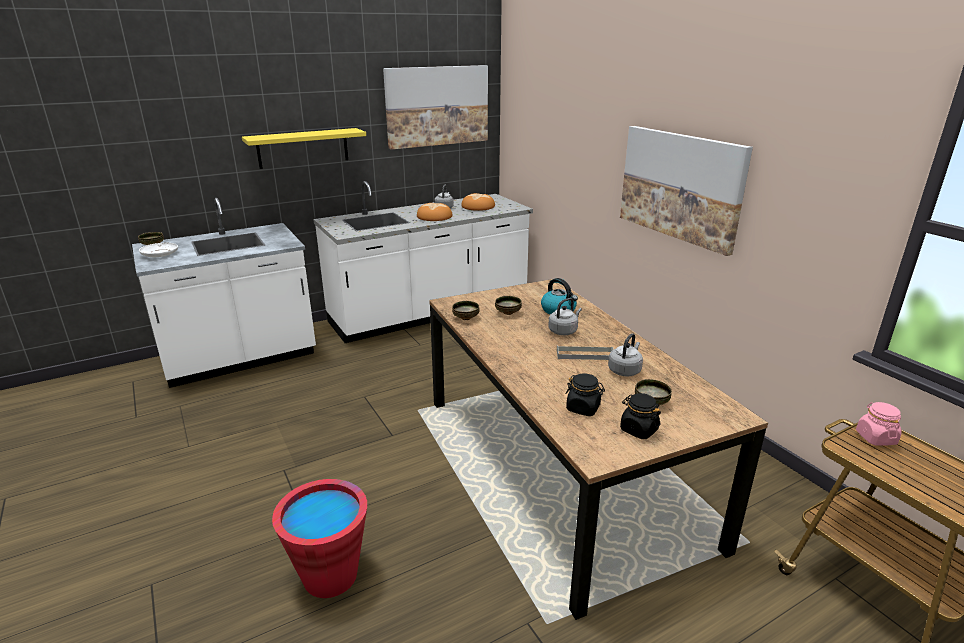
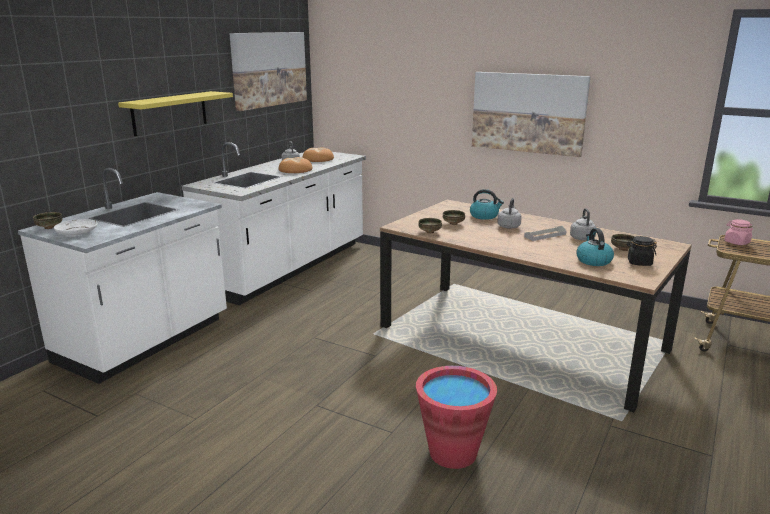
camera: 30 degrees left, 5 degrees down
(583, 408) = (593, 260): black jar -> kettle

